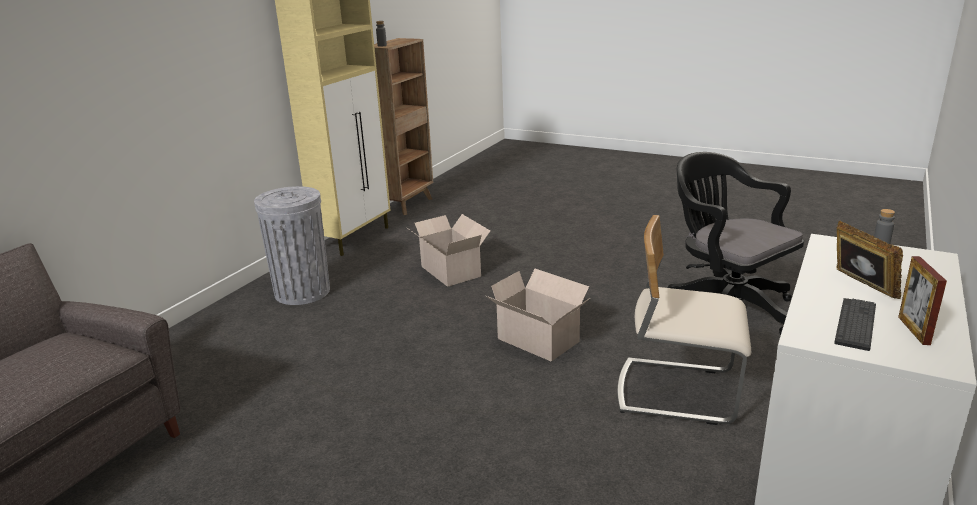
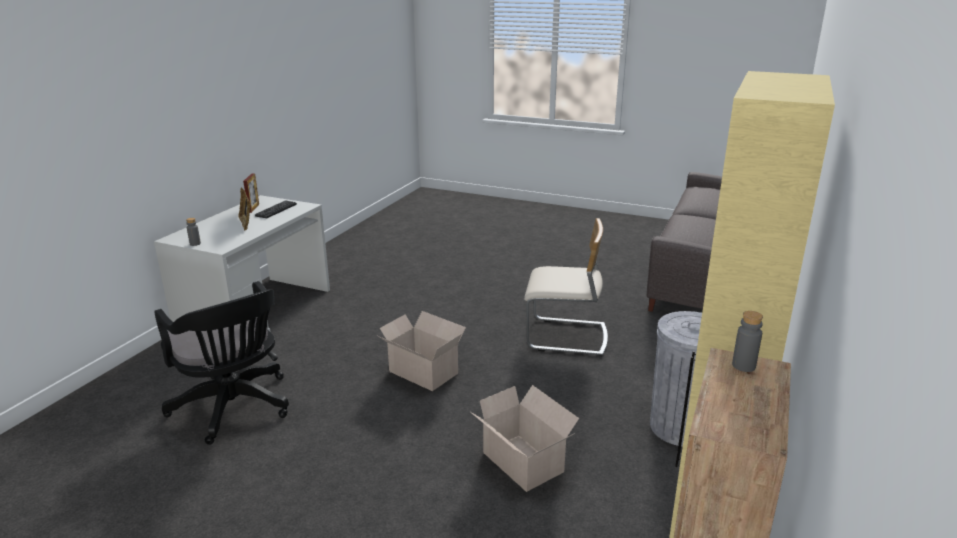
camera: 175 degrees right, 0 degrees up
(677, 391) = (332, 337): beige chair -> beige chair (566, 337)

